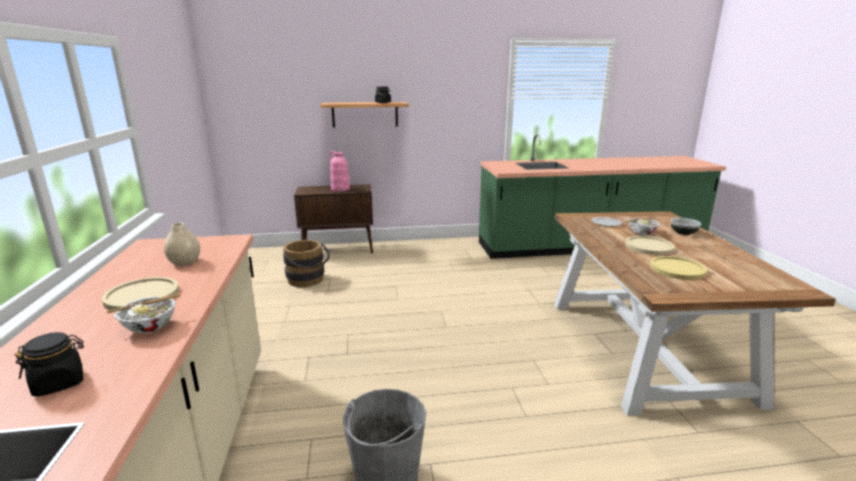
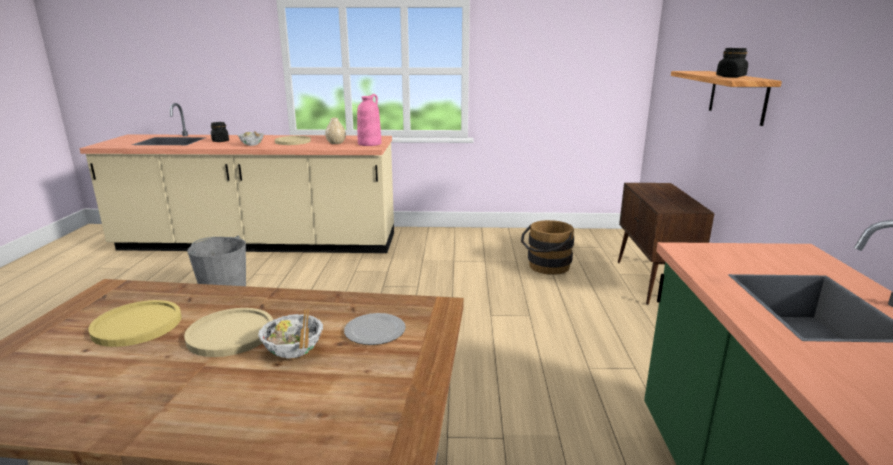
camera: 100 degrees right, 0 degrees up
(340, 189) = (666, 198): pink vase -> pink vase (369, 143)
(683, 233) = (249, 409): bowl -> none

